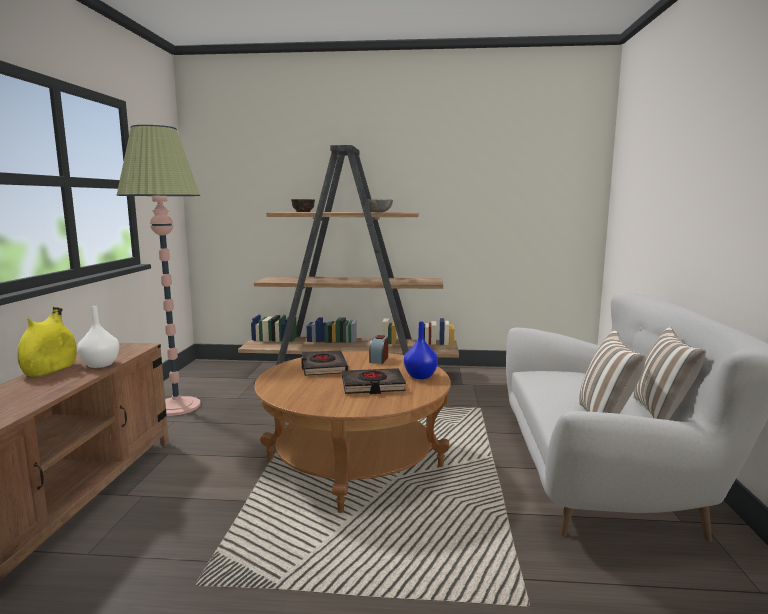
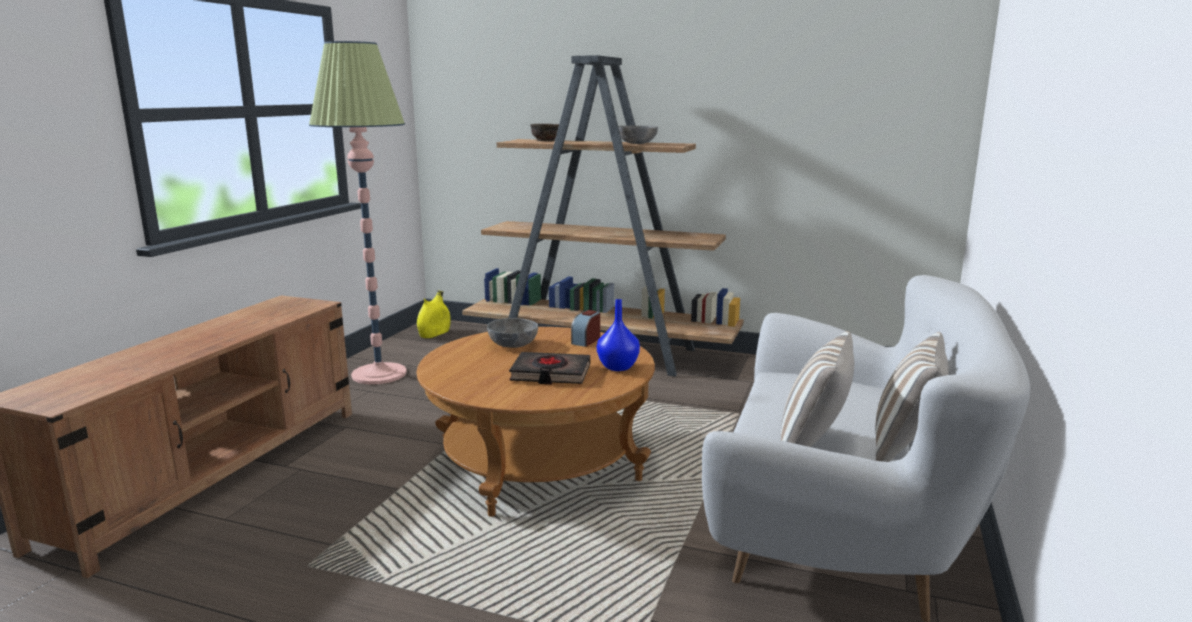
camera: 15 degrees right, 5 degrees up
(50, 370) = (214, 324): yellow vase -> yellow vase (434, 334)
(100, 365) = (264, 323): white vase -> none
(323, 367) = (513, 345): black book -> grey bowl

